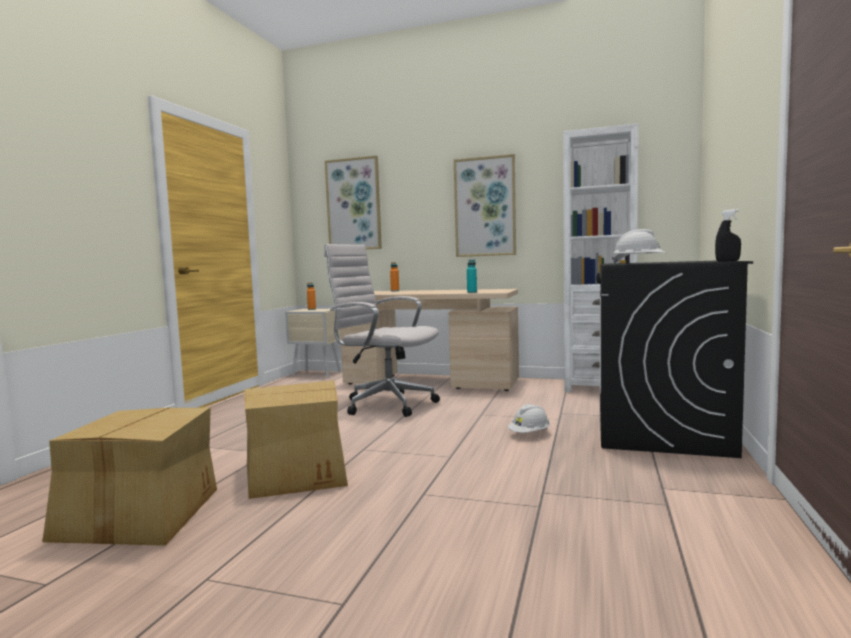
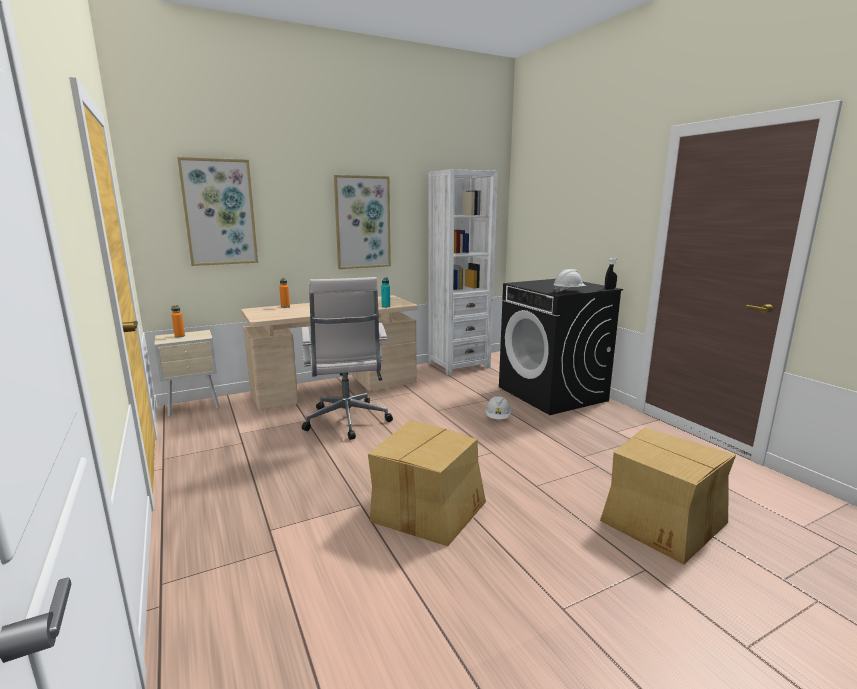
camera: 45 degrees left, 10 degrees up
(141, 516) = (404, 607): cardboard box -> cardboard box (661, 521)
(385, 404) = (347, 422): white office chair -> white office chair turned 90 degrees counterclockwise

